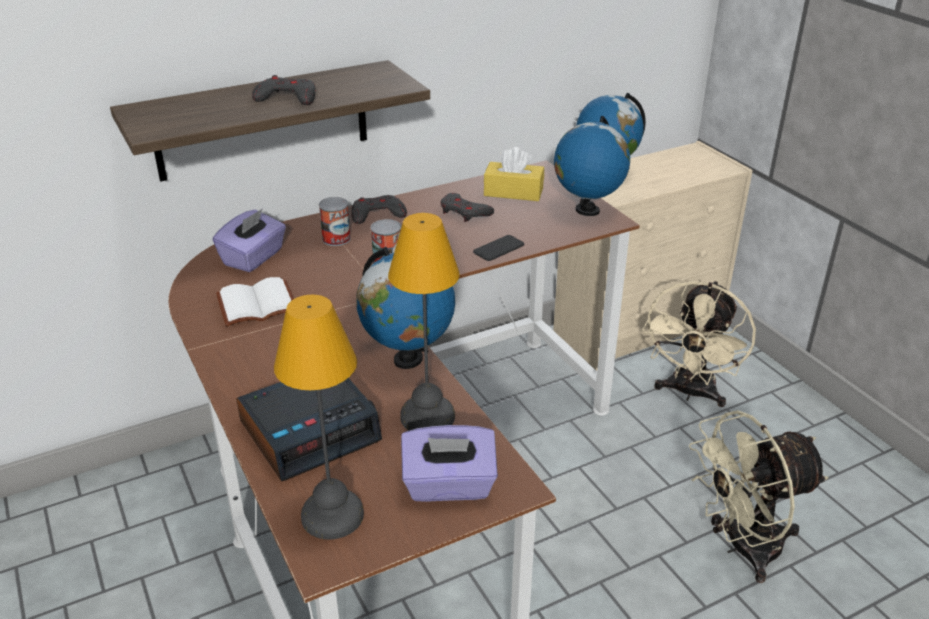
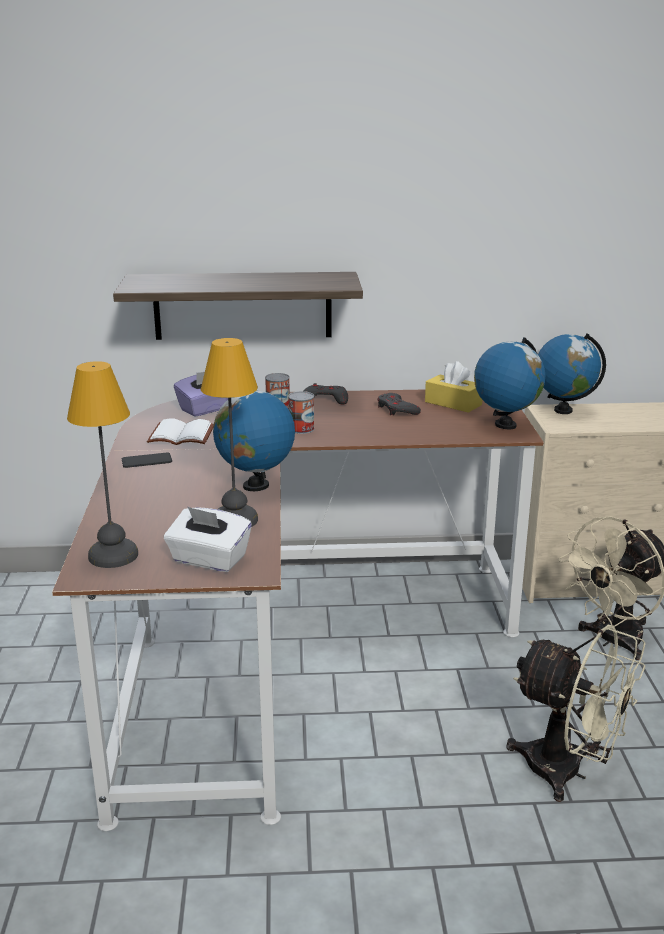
camera: 25 degrees right, 10 degrees down
(287, 97) = (249, 282): grey game controller -> none
(311, 430) = (146, 509): alarm clock -> none
(449, 486) = (209, 560): purple tissue box -> white tissue box
(498, 248) = (400, 436): phone -> phone (146, 461)
(742, 548) = (568, 772): beige fan -> beige fan turned 150 degrees counterclockwise

